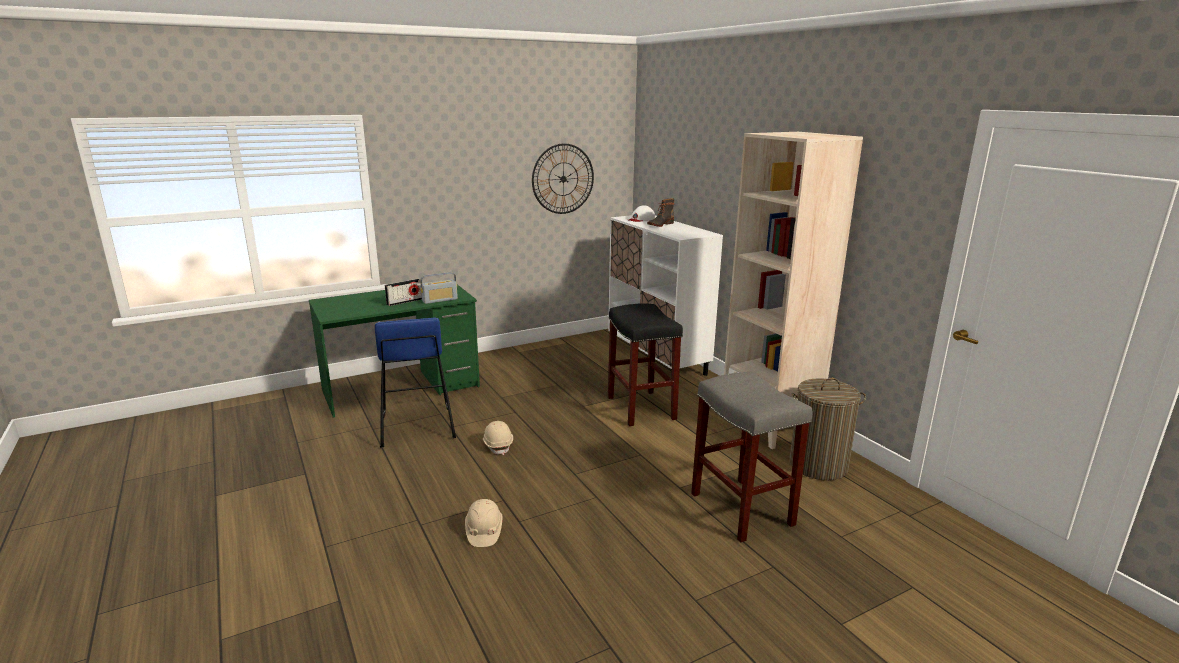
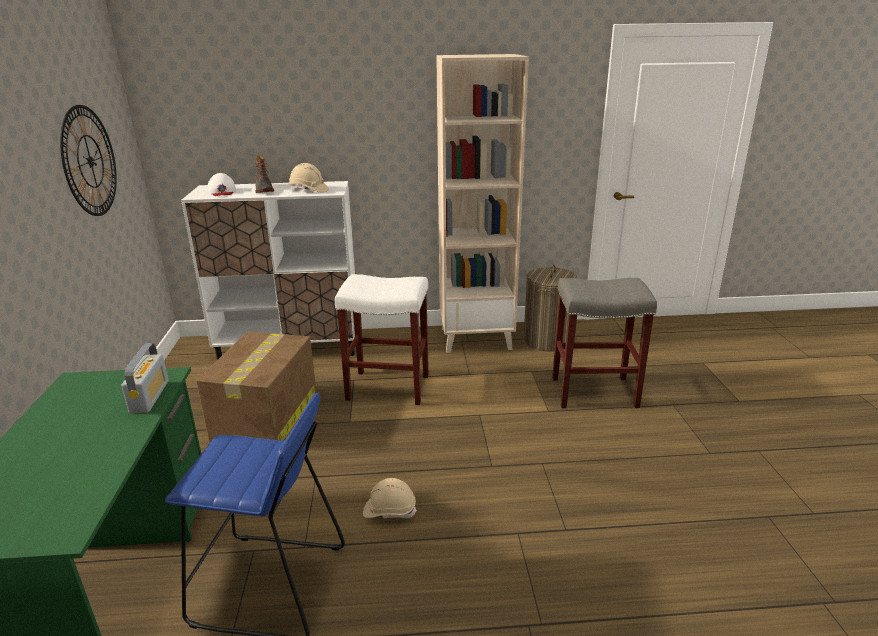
camera: 65 degrees left, 5 degrees up
(404, 302) = (106, 432): radio -> none
(483, 531) = (576, 563): beige hard hat -> beige hard hat (309, 190)
(562, 378) = (265, 418): none -> cardboard box
(642, 408) = (389, 387): black stool -> white stool

